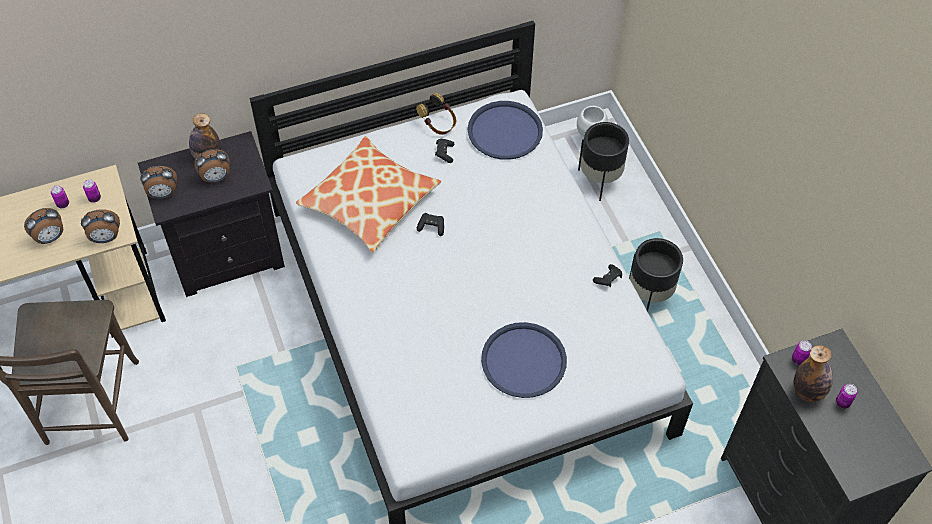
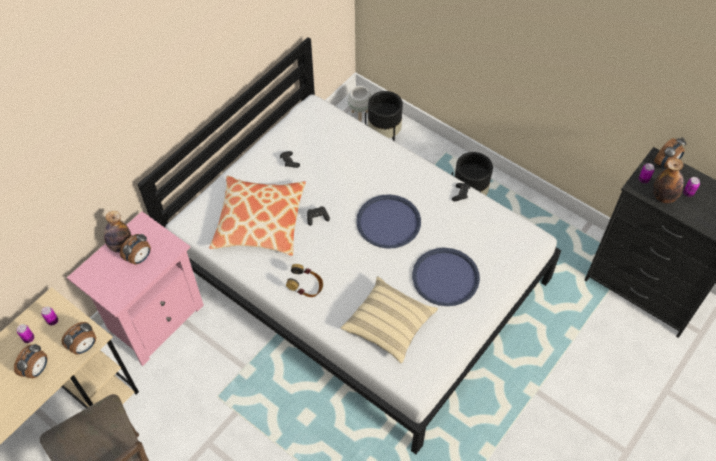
camera: 30 degrees left, 0 degrees up
(163, 194) = (105, 291): alarm clock -> alarm clock (666, 164)
(228, 255) = (154, 318): black nightstand -> pink nightstand
(425, 379) = (388, 325): none -> beige pillow
(438, 124) = (270, 144): headphones -> headphones (306, 288)
(505, 131) = (321, 127): blue tray -> blue tray (388, 222)

